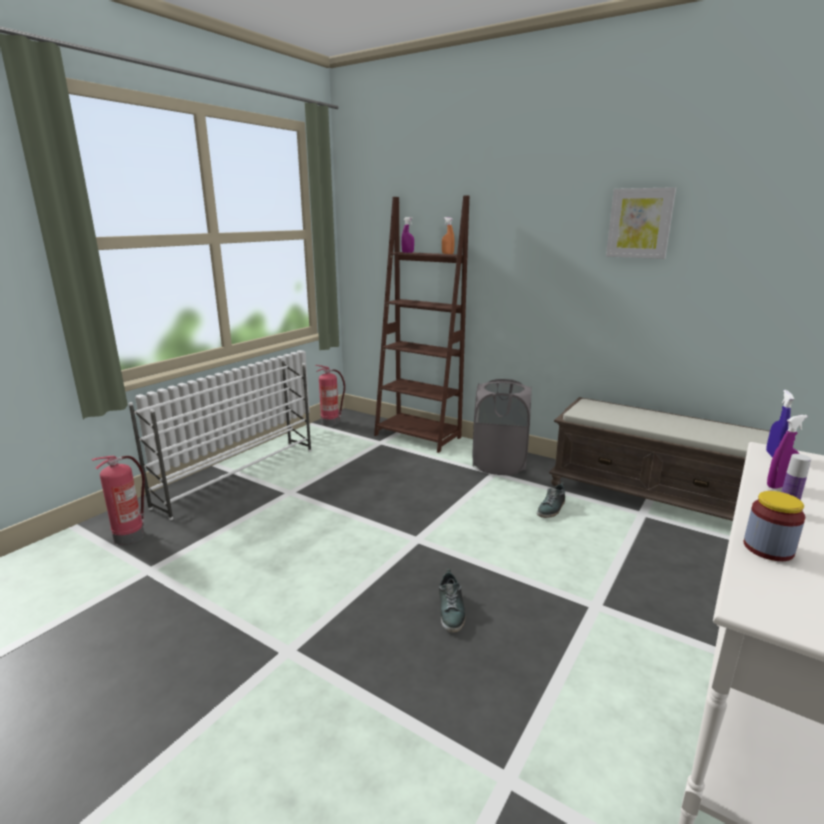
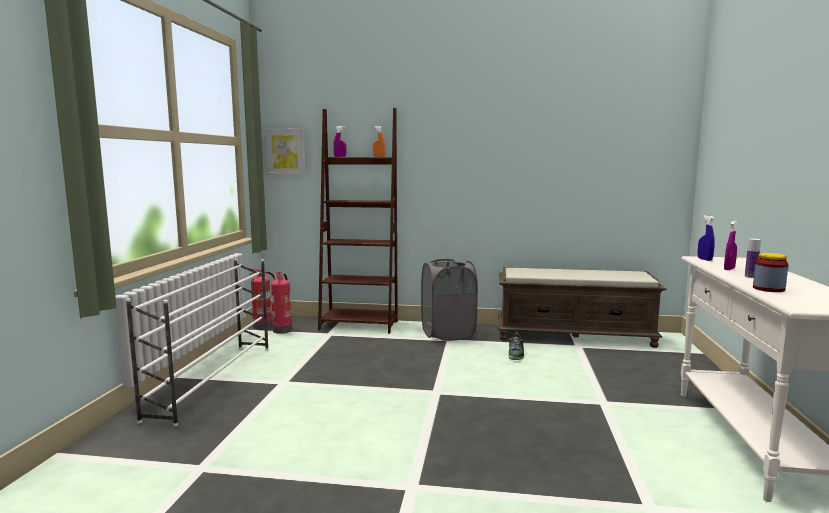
camera: 25 degrees left, 10 degrees down
(130, 535) = (142, 447): fire extinguisher -> fire extinguisher (282, 330)
(451, 610) = (512, 428): shoe -> none
(640, 223) = (537, 128): picture -> picture (285, 152)

